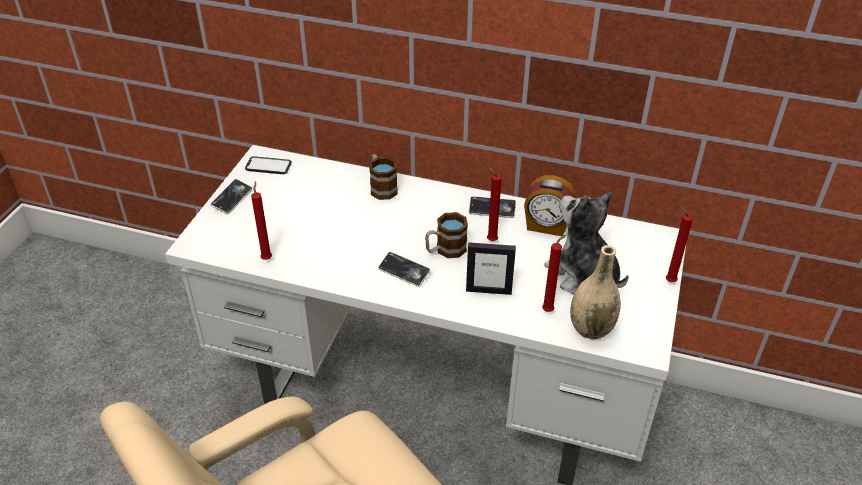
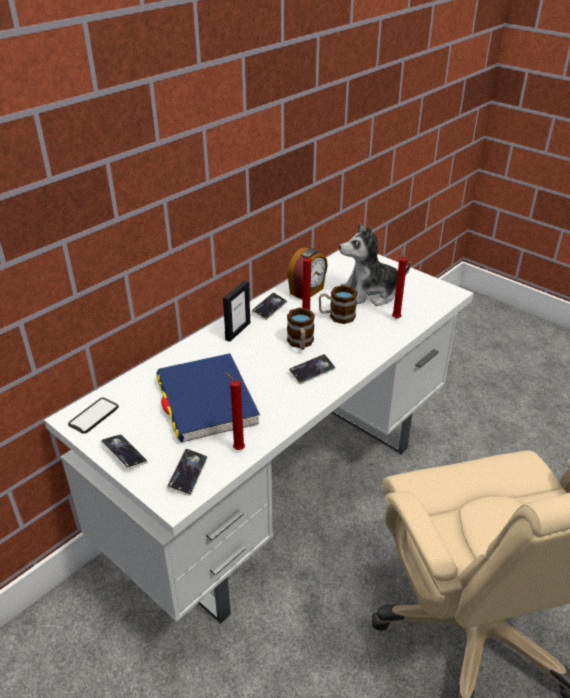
camera: 65 degrees left, 5 degrees down
(224, 241) = (188, 474): none -> phone
(320, 218) = (206, 401): none -> blue book
(381, 187) = (193, 354): mug -> mug (336, 316)
(488, 290) = (360, 337): picture frame -> picture frame (237, 331)
(591, 329) = (423, 307): beige vase -> none
(668, 280) = (394, 265): red candle -> none

